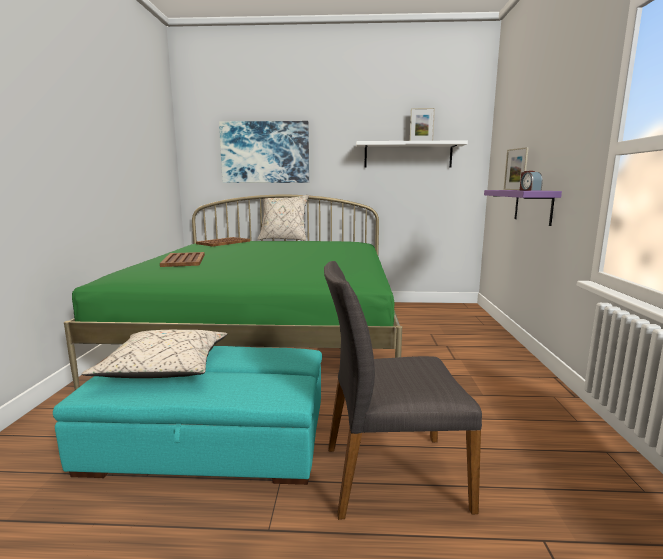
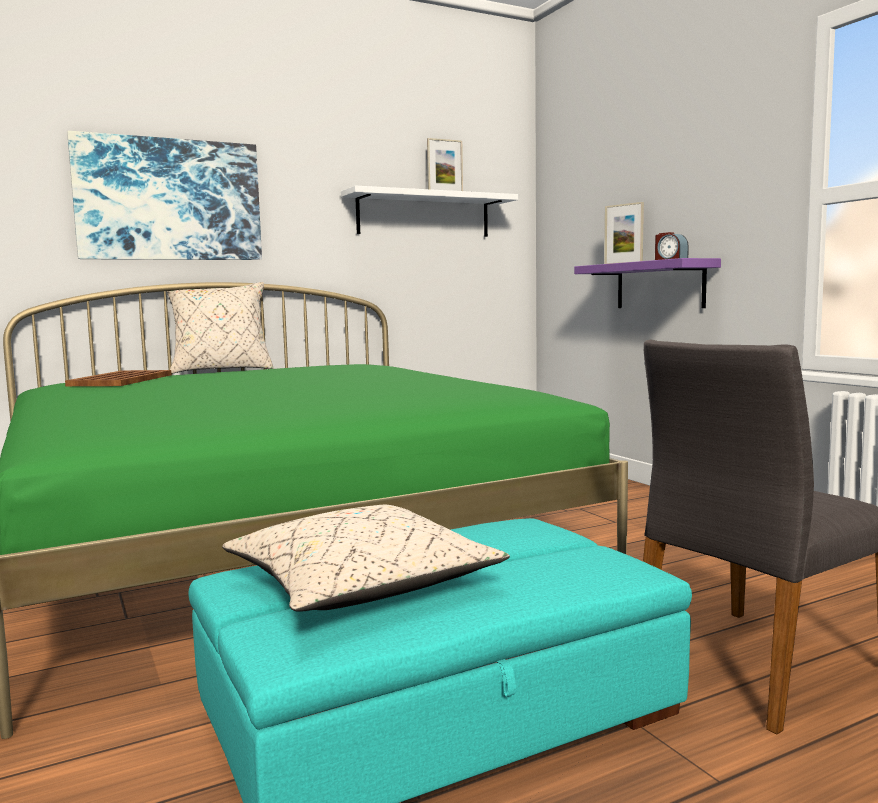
camera: 30 degrees left, 5 degrees down
(184, 260) = (150, 404): brown tray -> none

